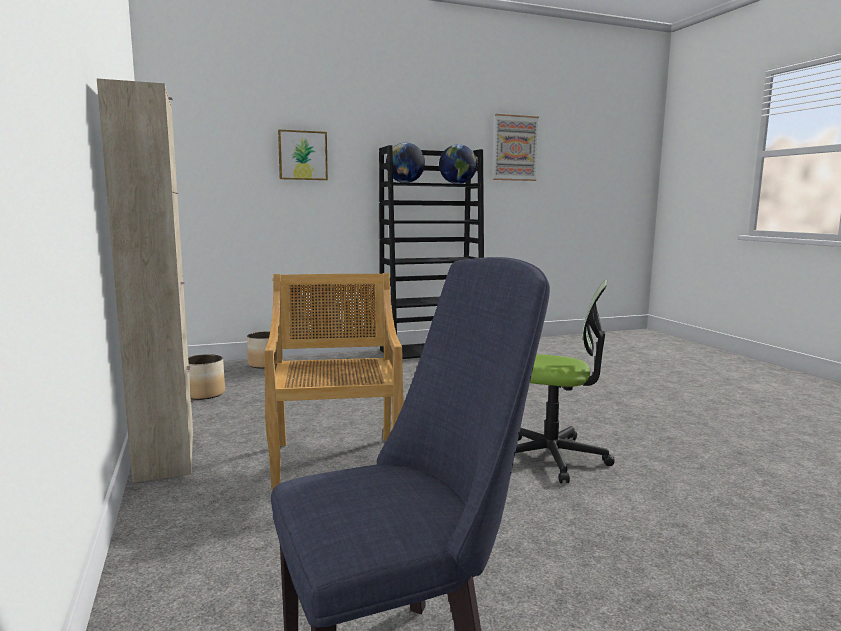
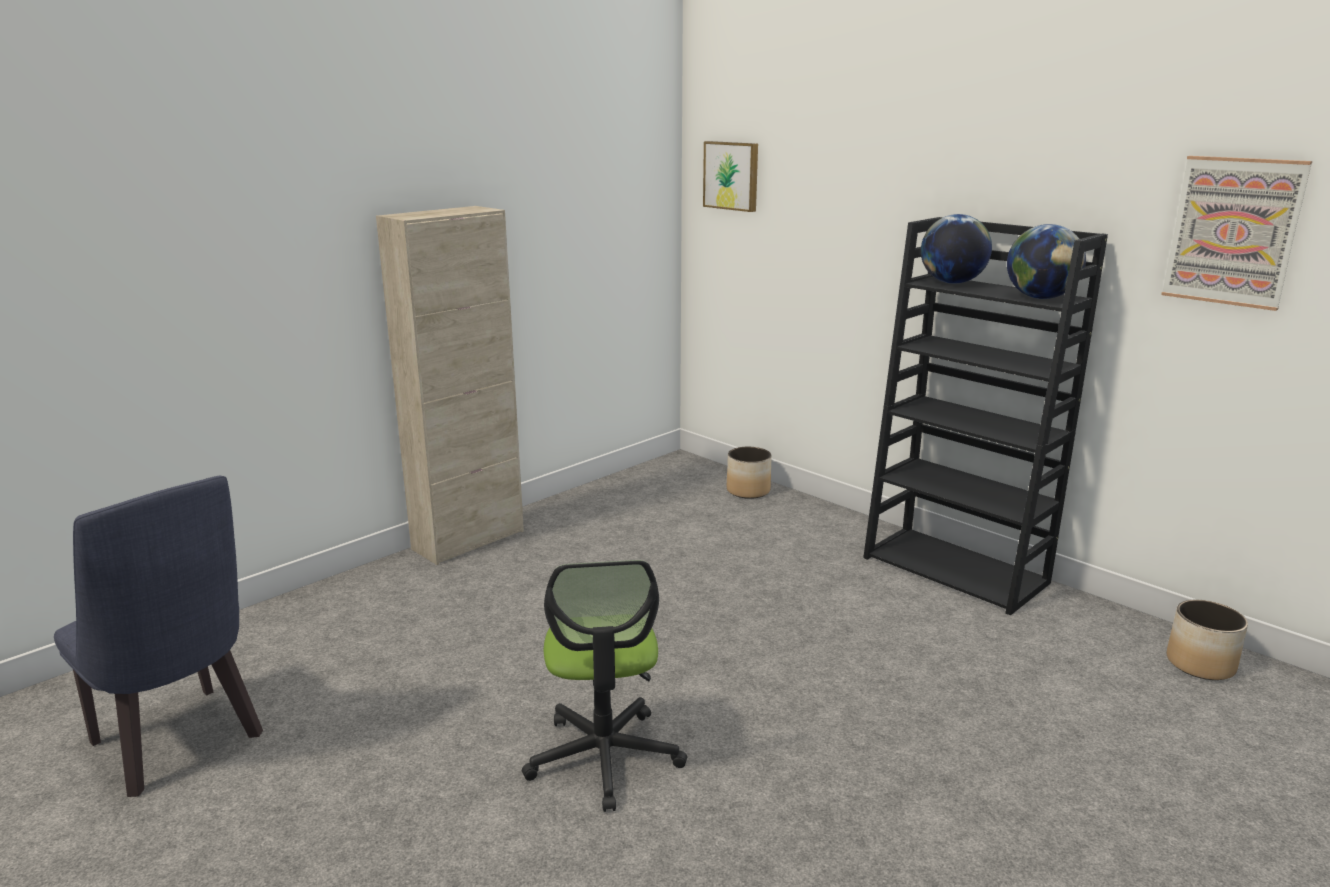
camera: 65 degrees right, 10 degrees up
(204, 394) = (622, 499): planter -> planter (1201, 664)
(302, 155) = (836, 220): picture -> picture (732, 175)
(336, 463) = (498, 620): beige chair -> none

